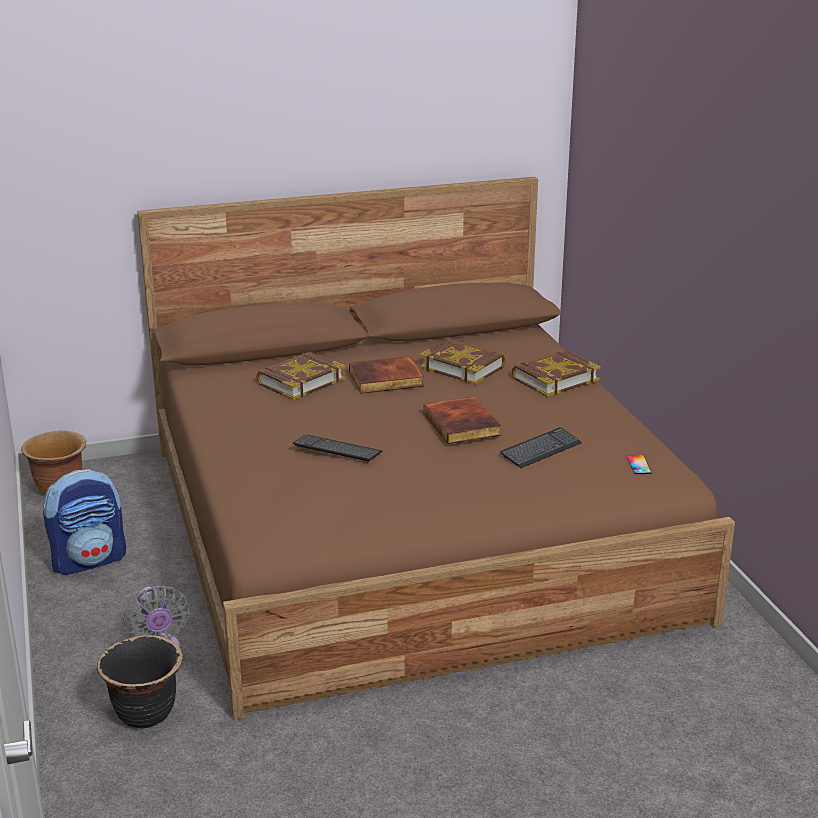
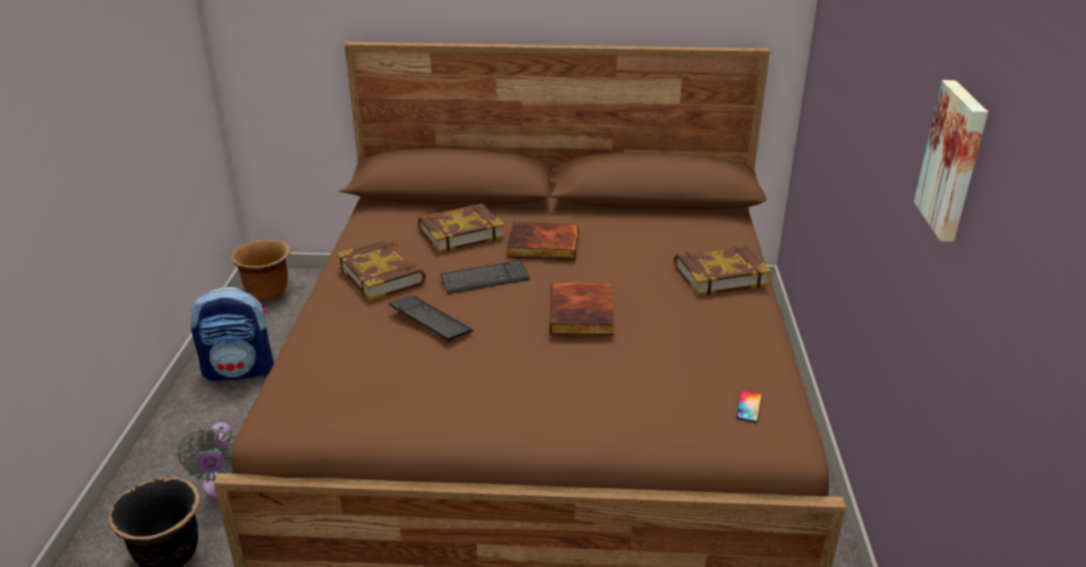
camera: 20 degrees right, 5 degrees up
(462, 367) = (631, 244): book -> book (382, 275)
(540, 449) = (647, 362): keyboard -> keyboard (485, 279)
(771, 239) = (954, 160): none -> picture

